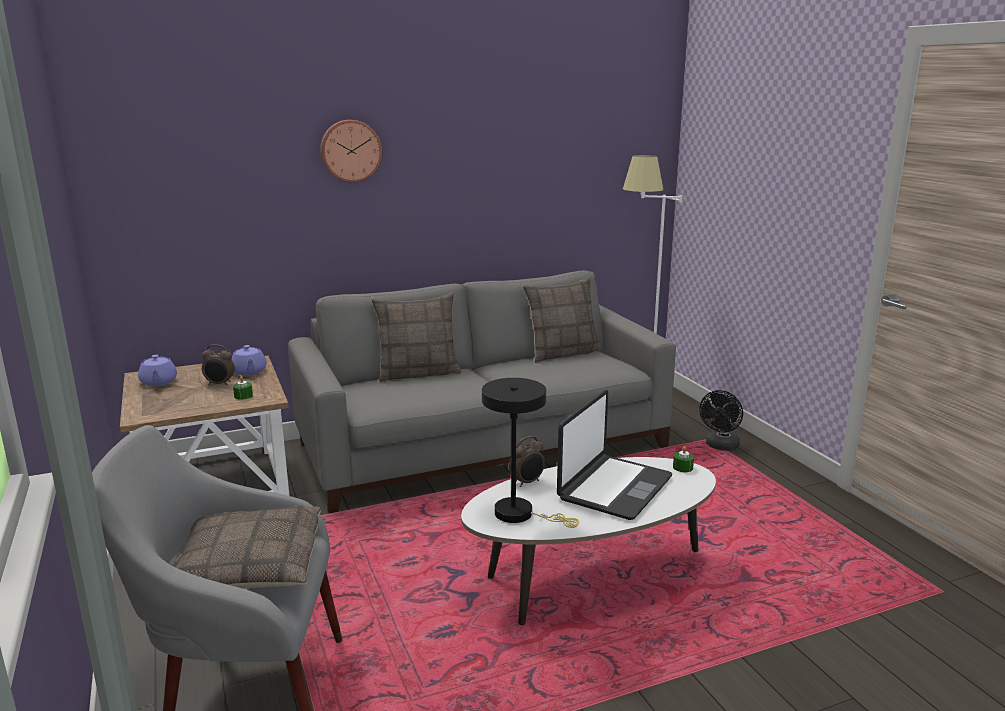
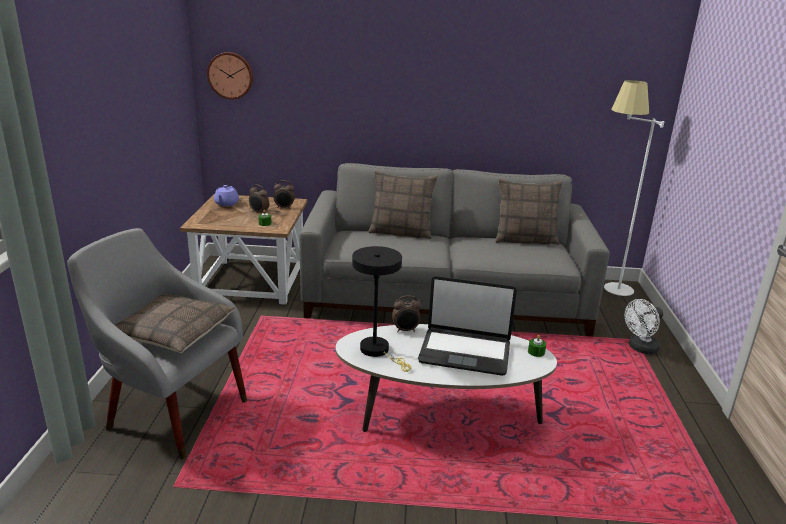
camera: 25 degrees right, 5 degrees up
(249, 371) = (284, 208): purple teapot -> alarm clock
(350, 151) = (381, 55): wall clock -> wall clock (231, 75)
(614, 488) = (465, 352): laptop -> laptop turned 45 degrees clockwise
(720, 446) = (640, 348): black fan -> white fan

